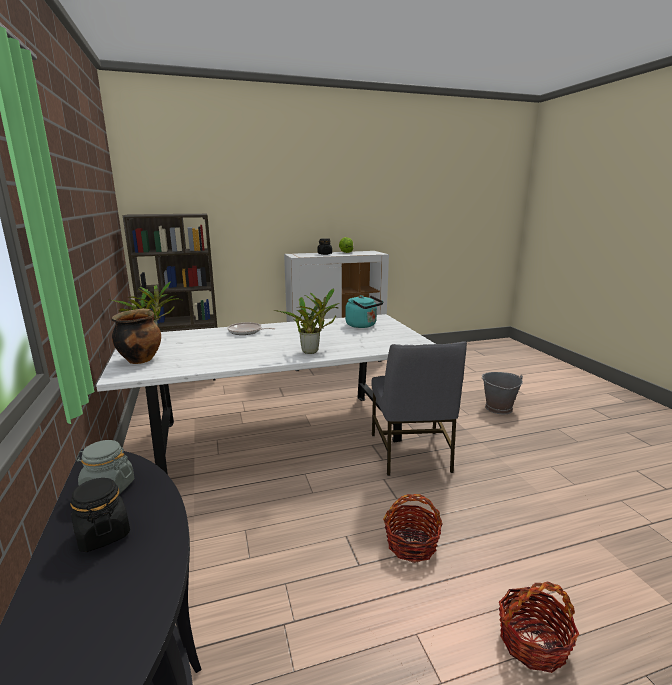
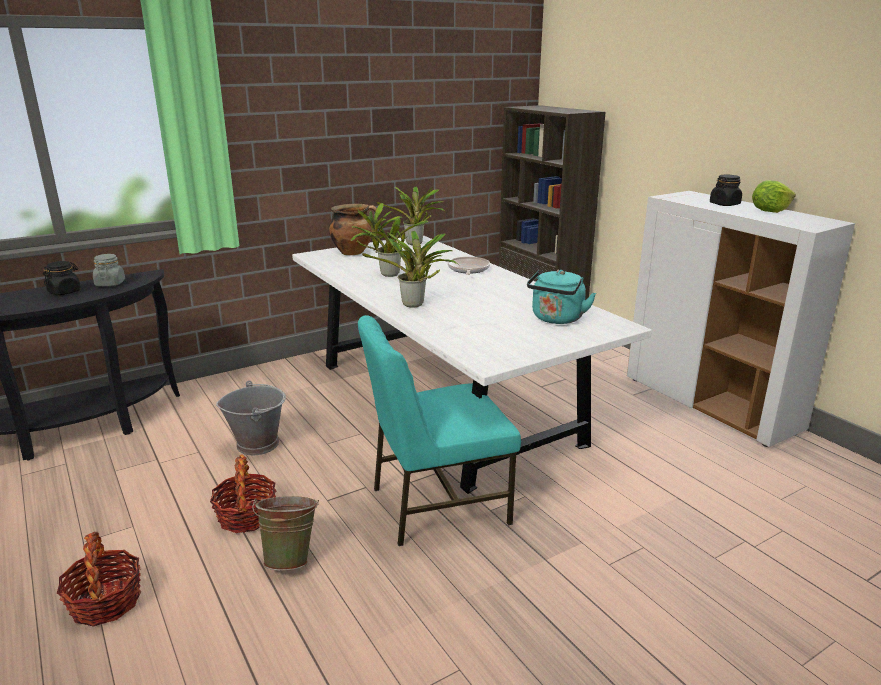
camera: 75 degrees right, 5 degrees up
(228, 353) = (387, 274): none -> potted plant
(411, 453) = (437, 504): grey chair -> turquoise chair
(466, 520) = (291, 558): none -> green bucket
(498, 408) = (672, 609): grey bucket -> grey bucket (258, 443)

